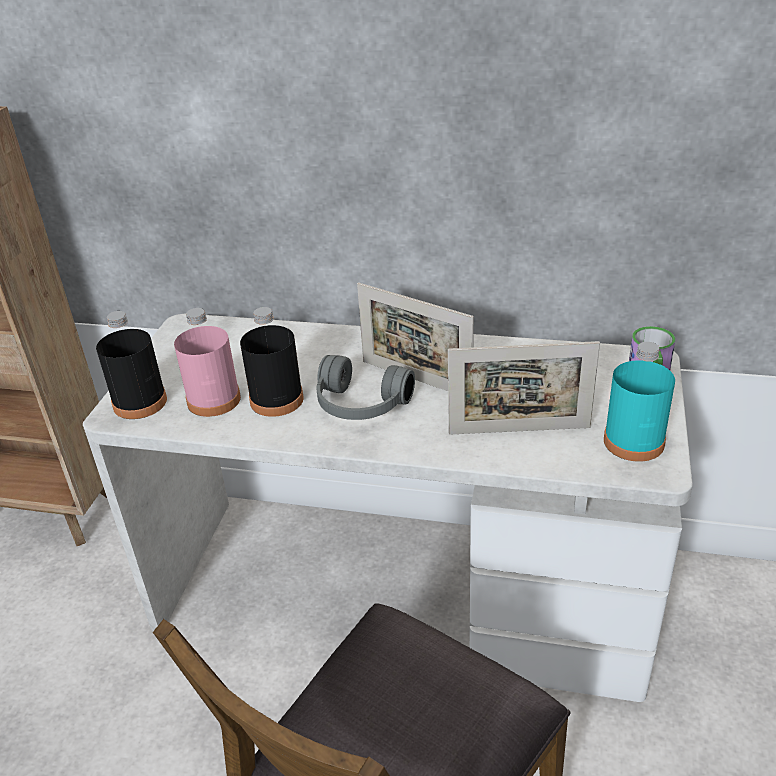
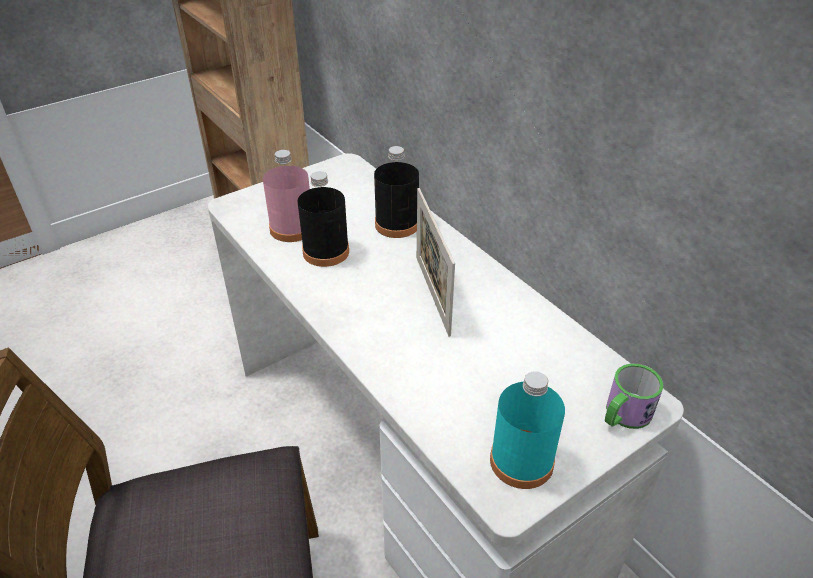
camera: 40 degrees right, 5 degrees up
(140, 402) = (253, 205): black bottle -> black bottle (397, 224)
(359, 406) = (368, 290): grey headphones -> none
(519, 430) = (447, 385): picture frame -> none

